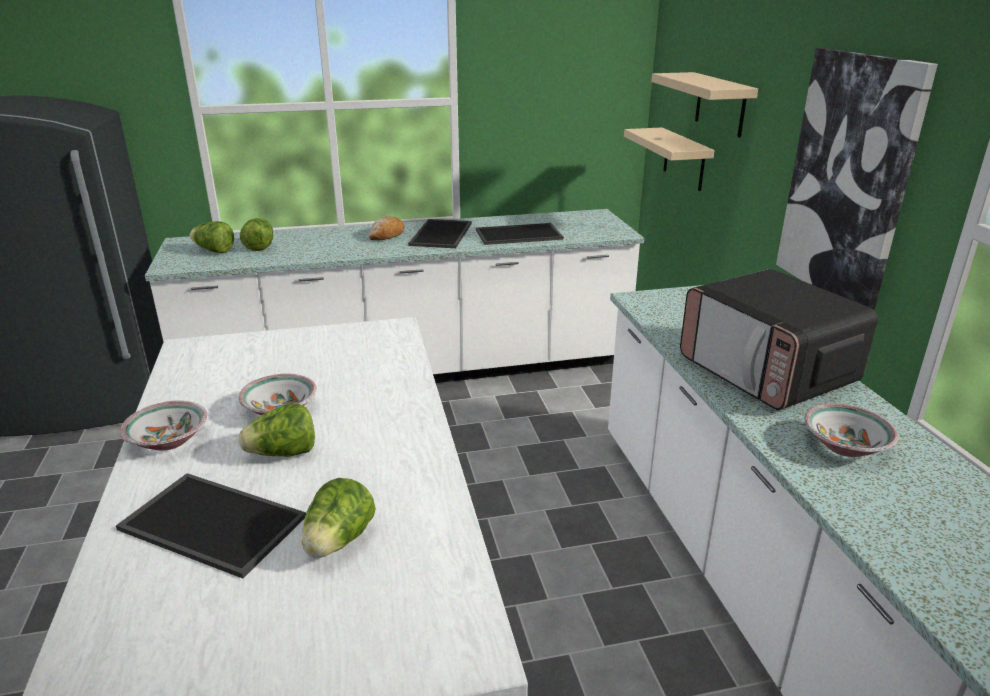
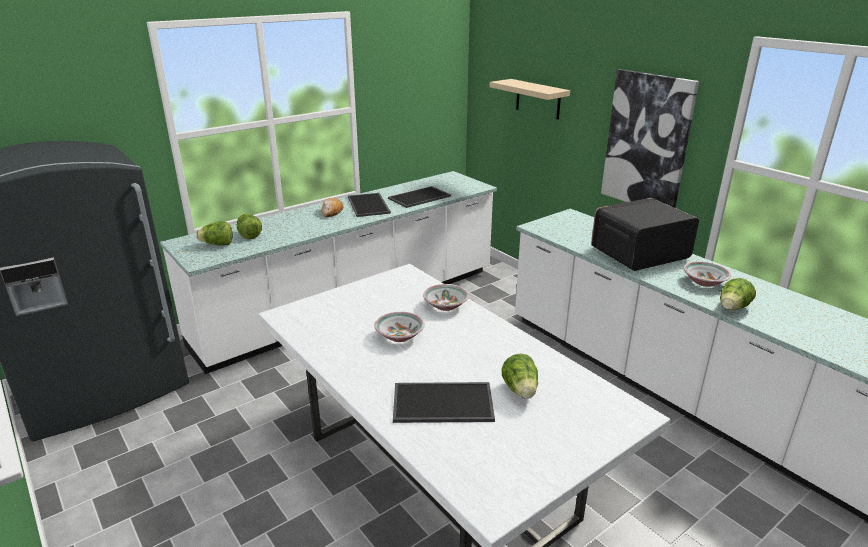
camera: 25 degrees left, 0 degrees up
(168, 441) = (354, 370): bowl -> bowl (445, 306)
(283, 453) = (434, 358): lettuce -> lettuce (732, 308)
(684, 159) = (508, 133): beige shelf -> none
(767, 372) = (639, 254): microwave -> microwave turned 120 degrees clockwise

